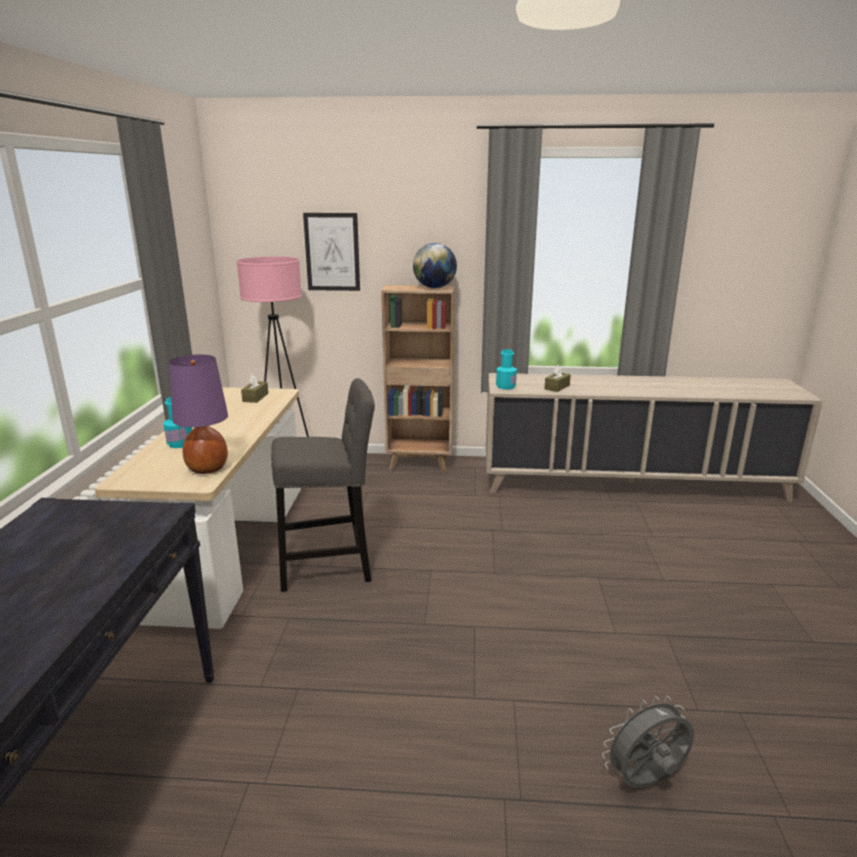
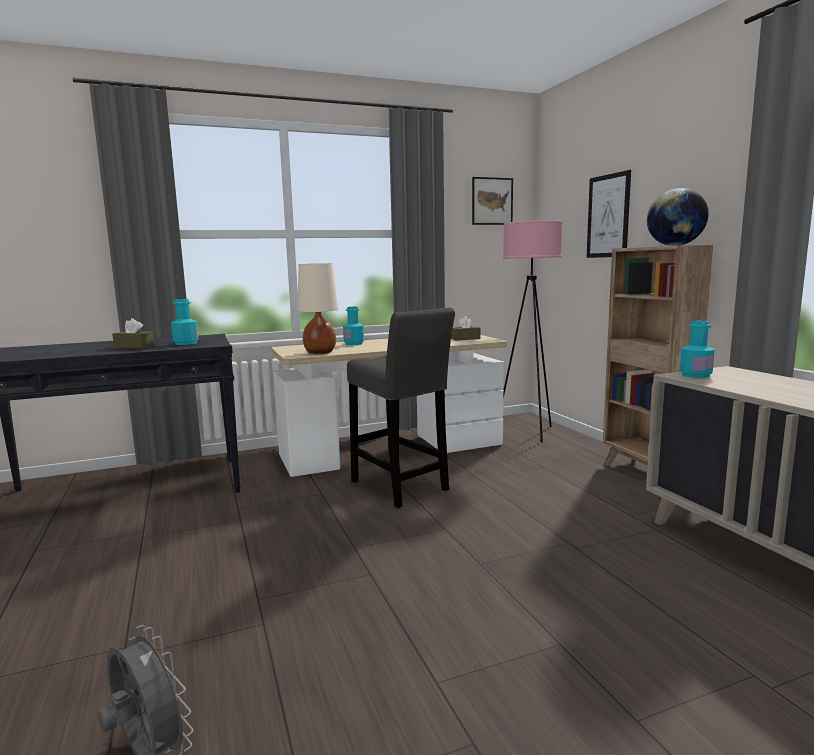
camera: 65 degrees right, 10 degrees down
(107, 531) = (186, 343): none -> turquoise bottle
(188, 229) = (492, 201): none -> picture
(207, 469) = (319, 352): purple table lamp -> beige table lamp
(557, 387) = (767, 389): brown tissue box -> brown tissue box (134, 346)

